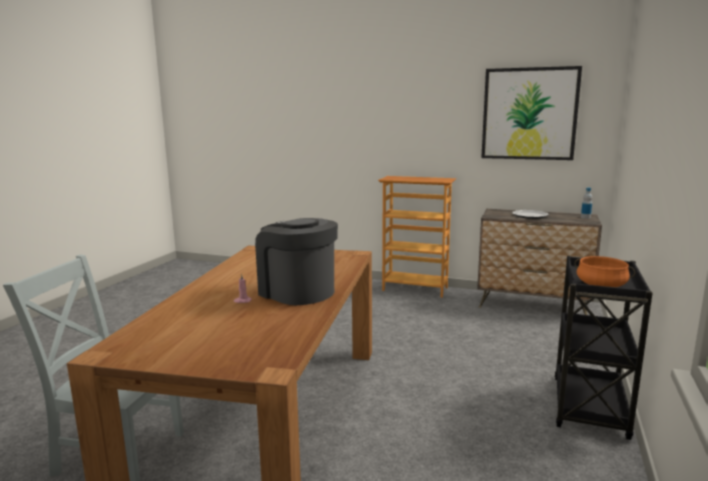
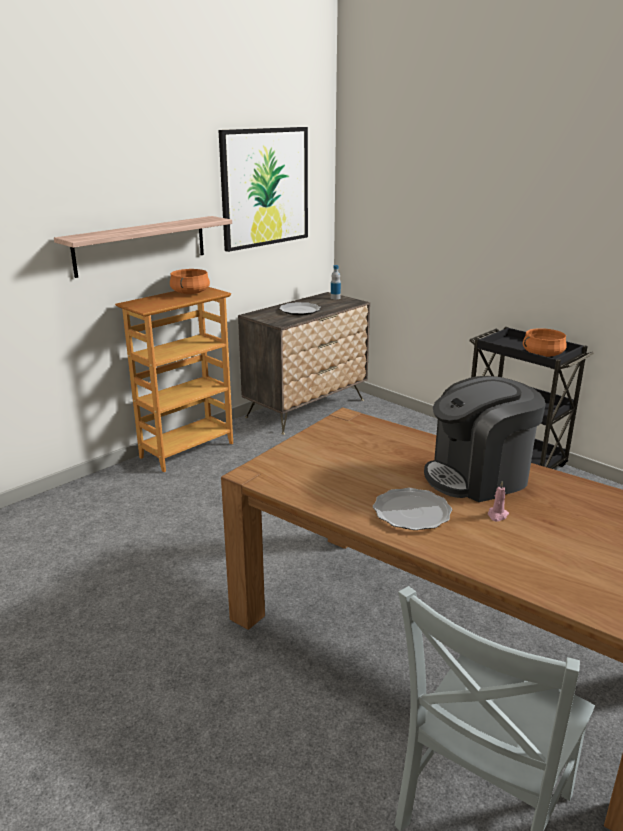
camera: 65 degrees left, 10 degrees up
(233, 282) = (412, 512): none -> plate
(412, 142) = (141, 245): none -> shelf
(433, 179) = (190, 293): none -> orange cooking pot

